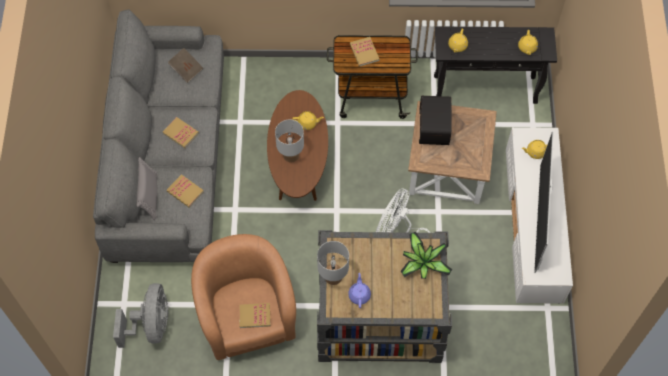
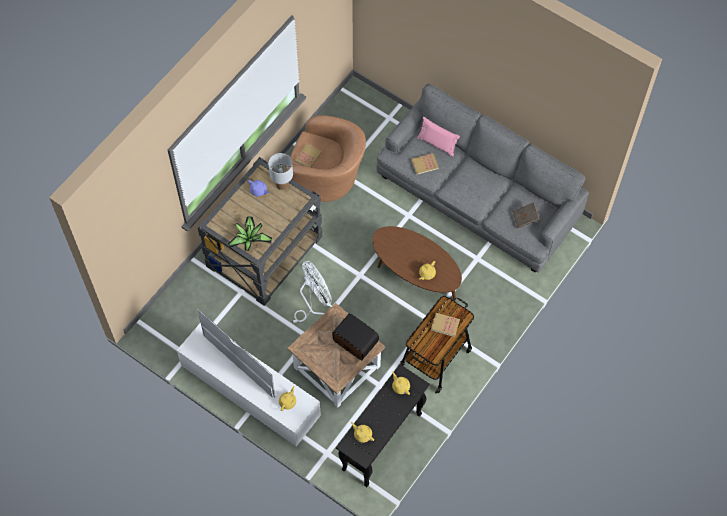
camera: 125 degrees right, 0 degrees up
(149, 196) = (437, 143): grey pillow -> pink pillow
(151, 325) = (362, 124): grey fan -> none
(181, 133) = (472, 185): book -> none
(290, 155) = (408, 247): grey table lamp -> none

